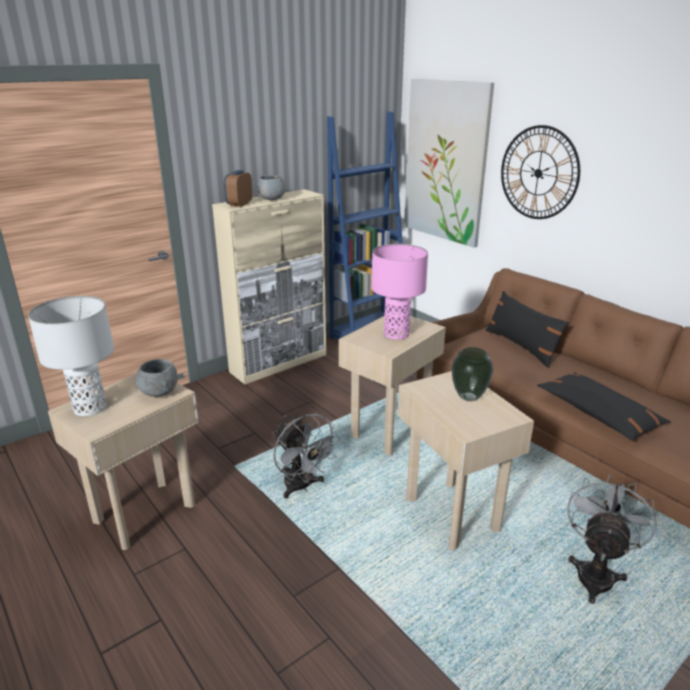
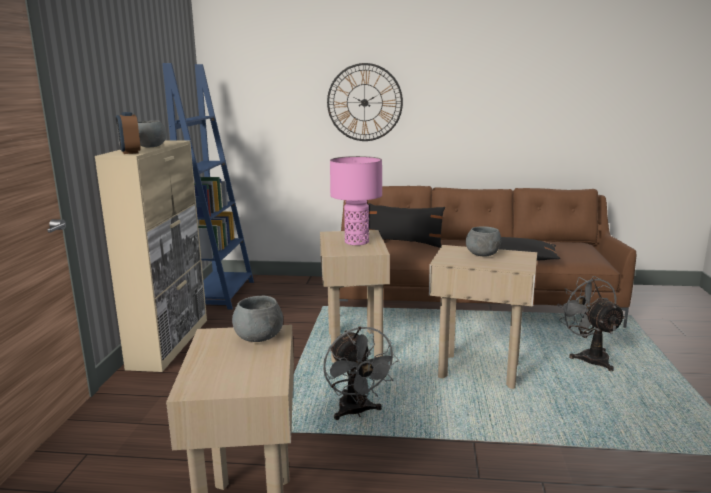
camera: 45 degrees left, 10 degrees down
(89, 408) = (214, 377): white table lamp -> none
(302, 487) = (356, 412): grey fan -> grey fan turned 60 degrees clockwise
(445, 162) = (263, 108): picture -> none
(468, 397) = (482, 255): vase -> grey bowl

